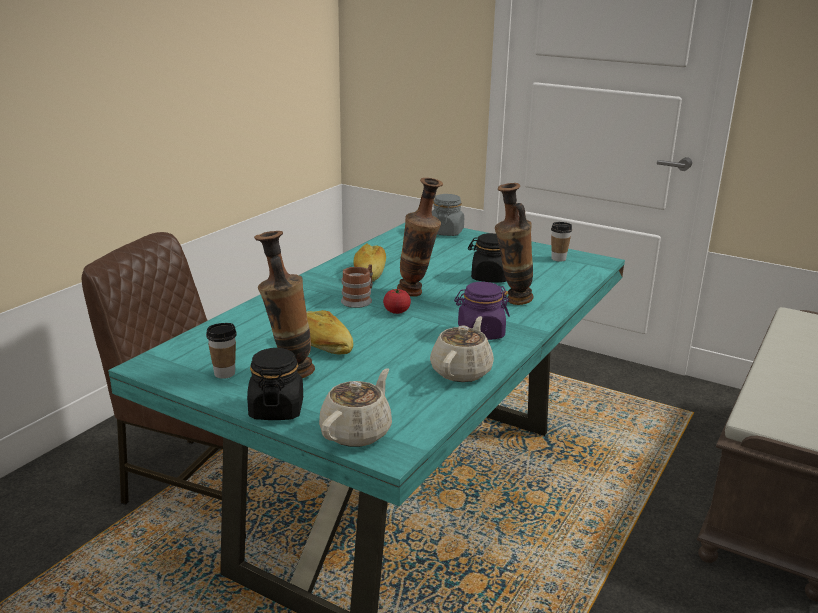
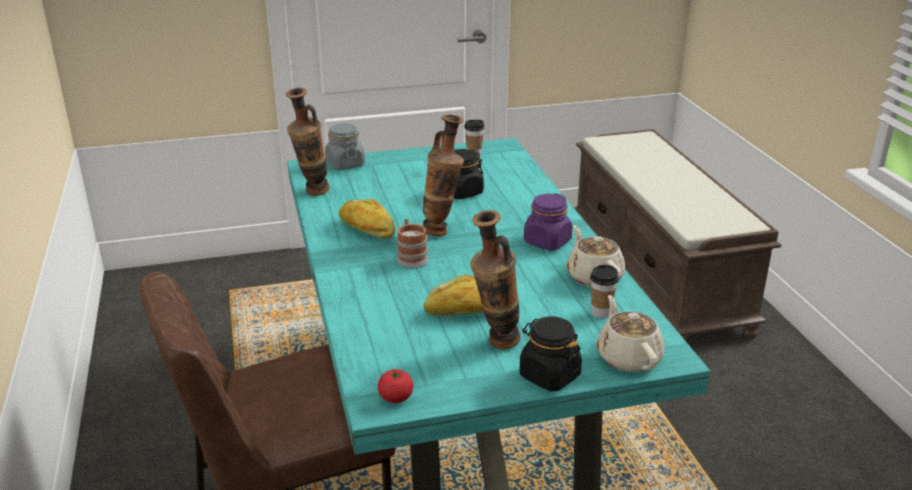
camera: 45 degrees left, 5 degrees up
(224, 373) = (452, 374): cup -> cup (601, 313)
(396, 311) = (459, 253): tomato -> tomato (396, 398)
(511, 301) = (514, 206): vase -> vase (312, 194)

